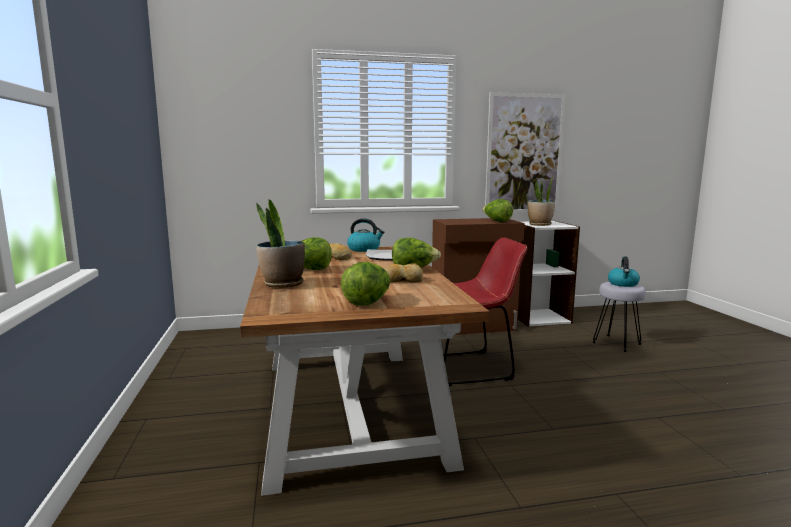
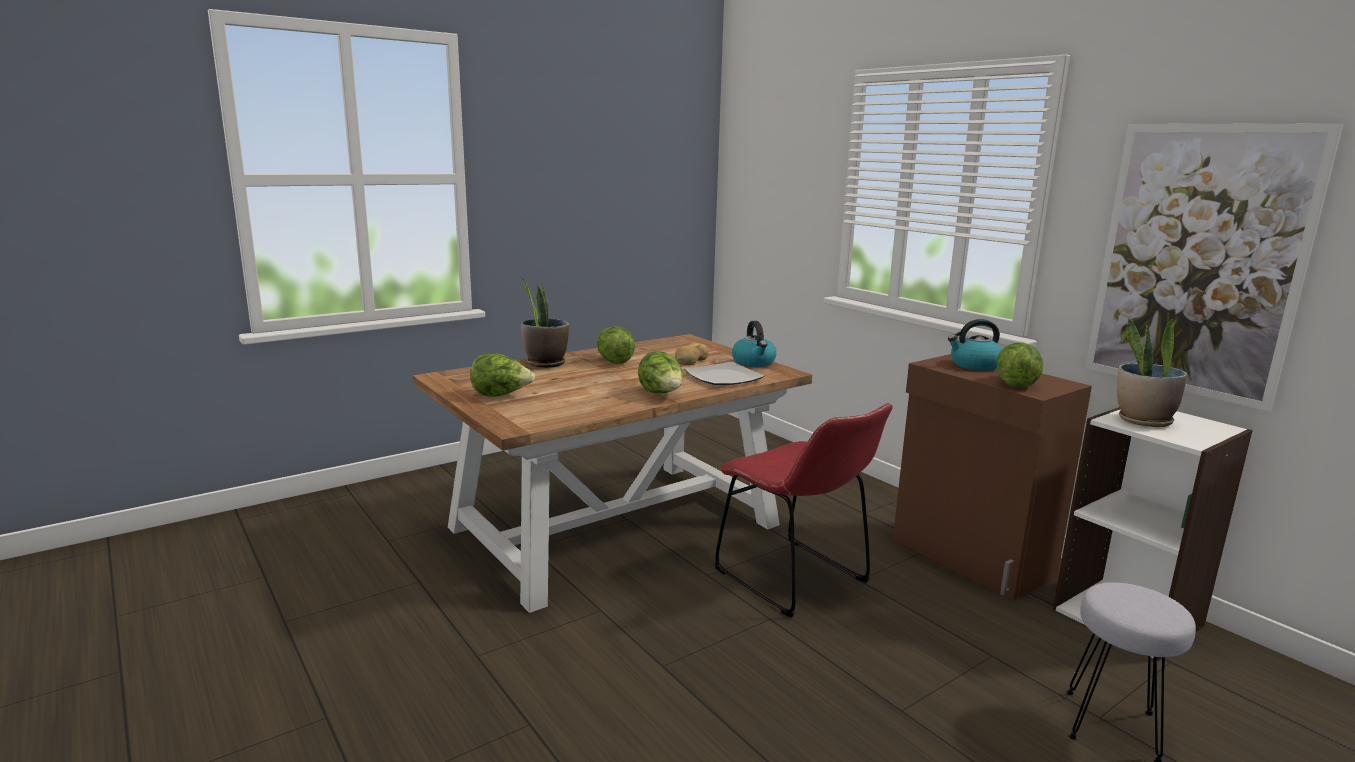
camera: 65 degrees right, 5 degrees up
(402, 280) = (604, 396): bread -> none
(623, 284) = (1147, 604): kettle -> kettle (974, 365)

